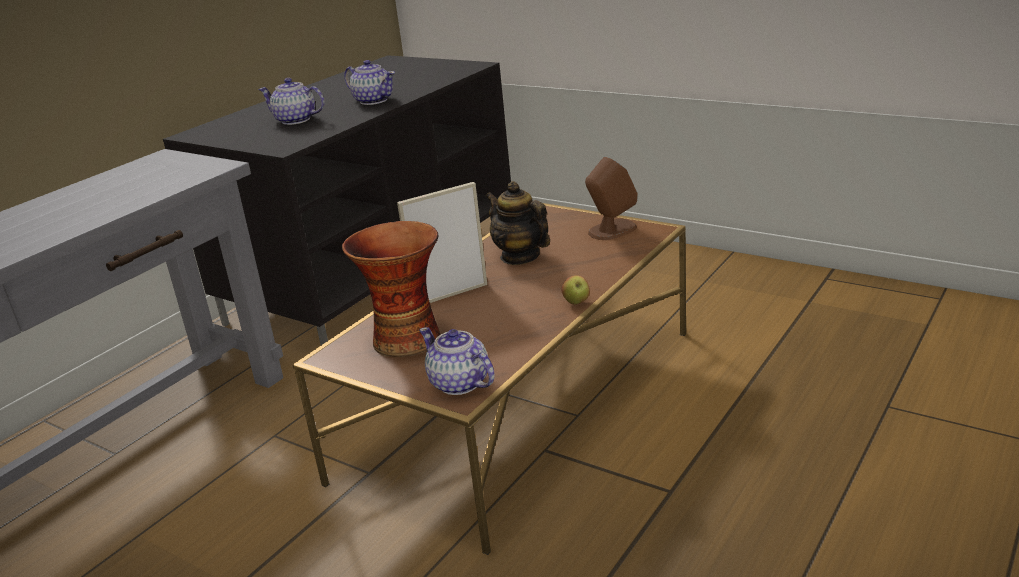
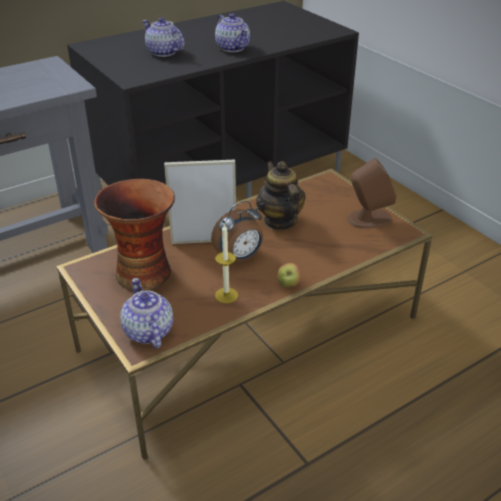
camera: 20 degrees right, 10 degrees up
(504, 297) = (239, 258): none -> alarm clock
(518, 329) = (226, 295): none -> candle

